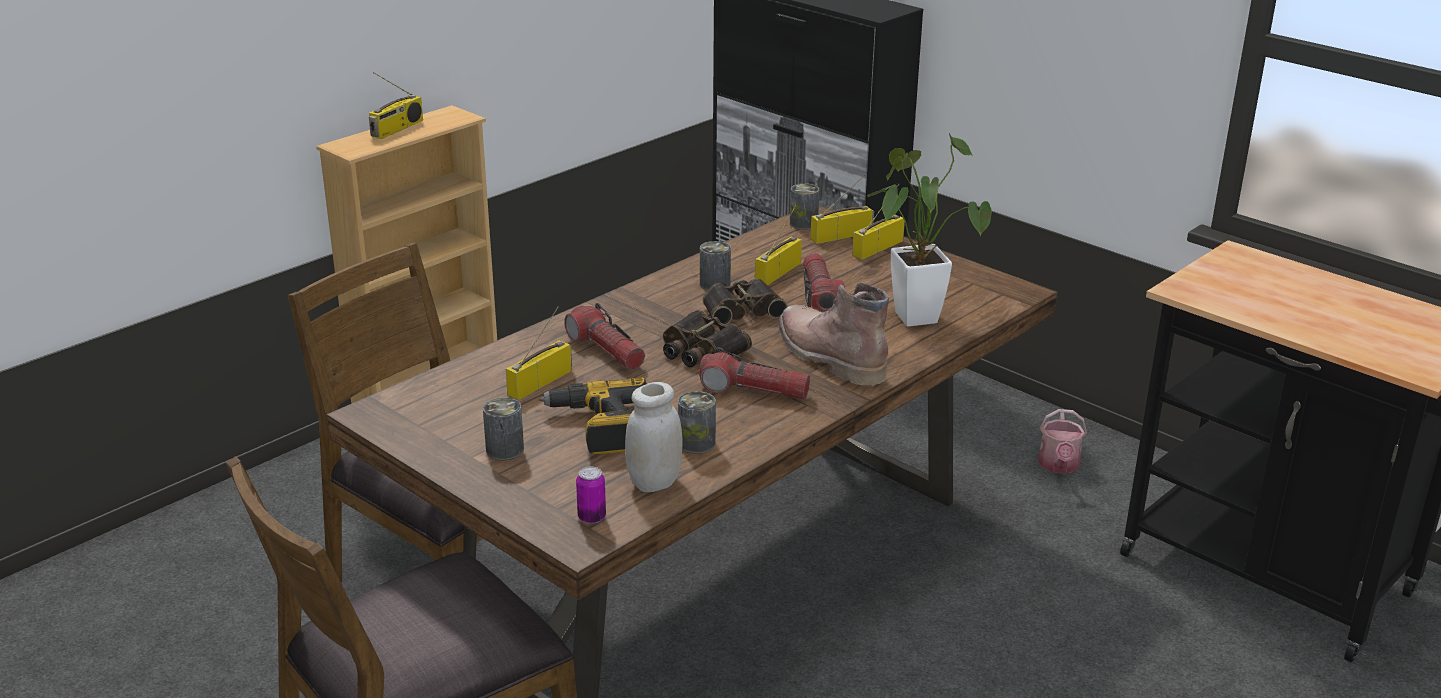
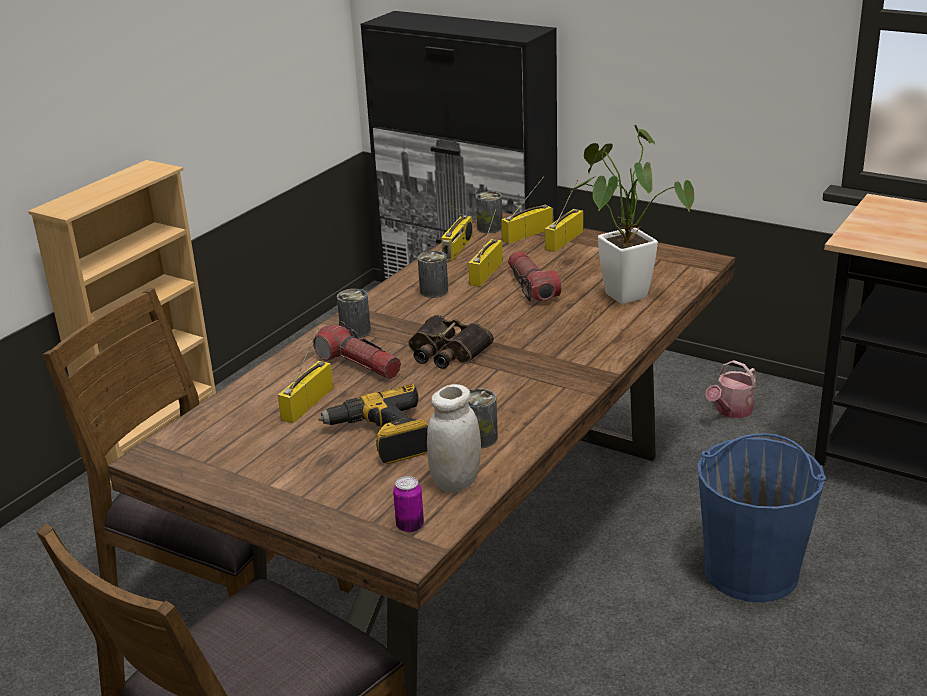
camera: 10 degrees left, 0 degrees up
(397, 129) = (102, 186): radio -> radio (458, 248)
(505, 450) = (299, 473): can -> can (355, 331)
(741, 309) = (467, 310): binoculars -> none
(753, 390) = (511, 381): flashlight -> none
(827, 355) = (563, 340): brown boot -> none
(1012, 640) = (751, 571): none -> blue bucket
(1059, 466) = (731, 411): watering can -> watering can turned 45 degrees clockwise

